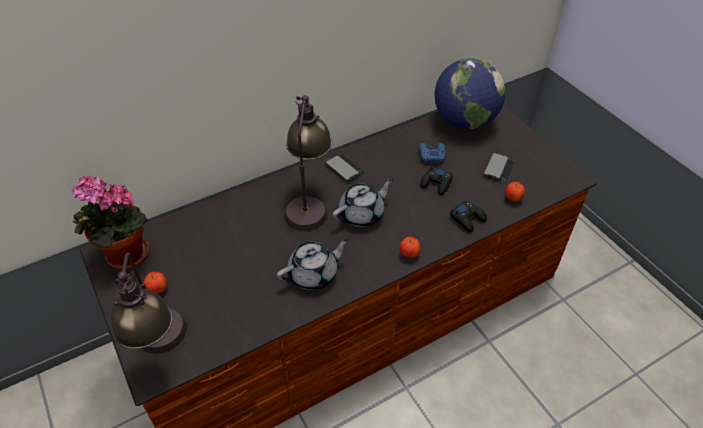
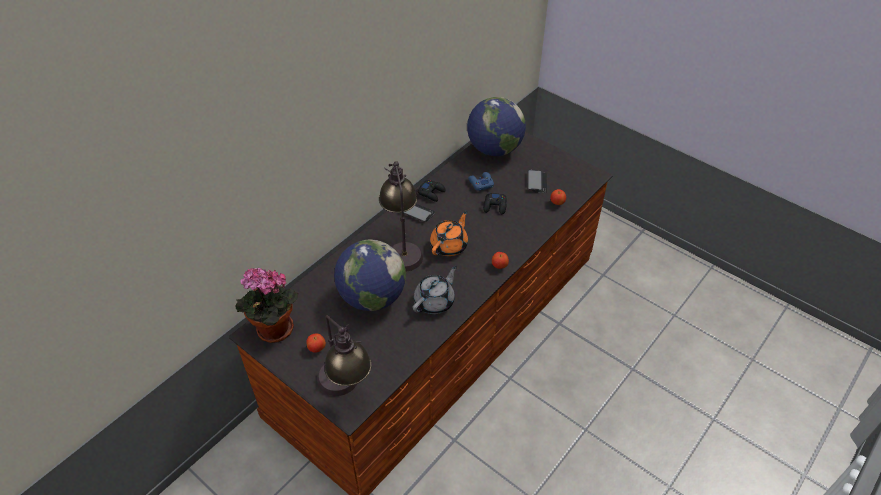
camera: 20 degrees left, 0 degrees up
(247, 249) = (372, 297): none -> globe
(362, 214) = (449, 245): grey teapot -> orange teapot
(468, 219) = (531, 227): black game controller -> black game controller (431, 193)

